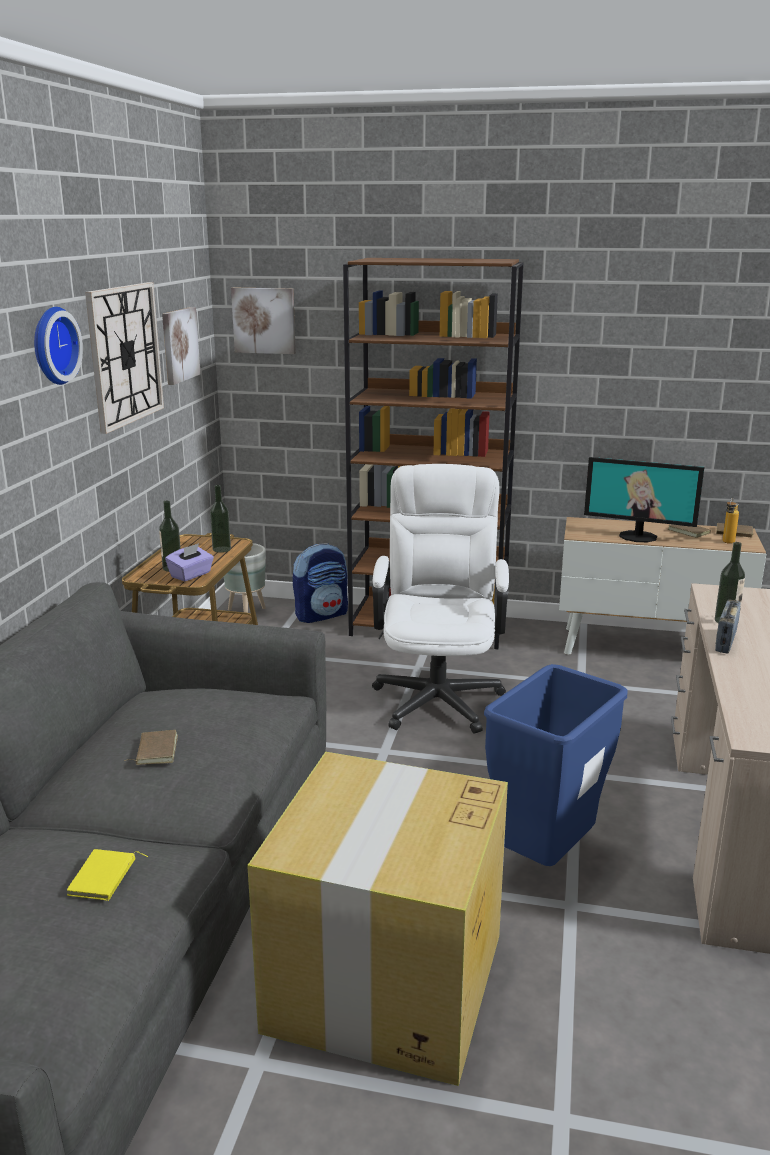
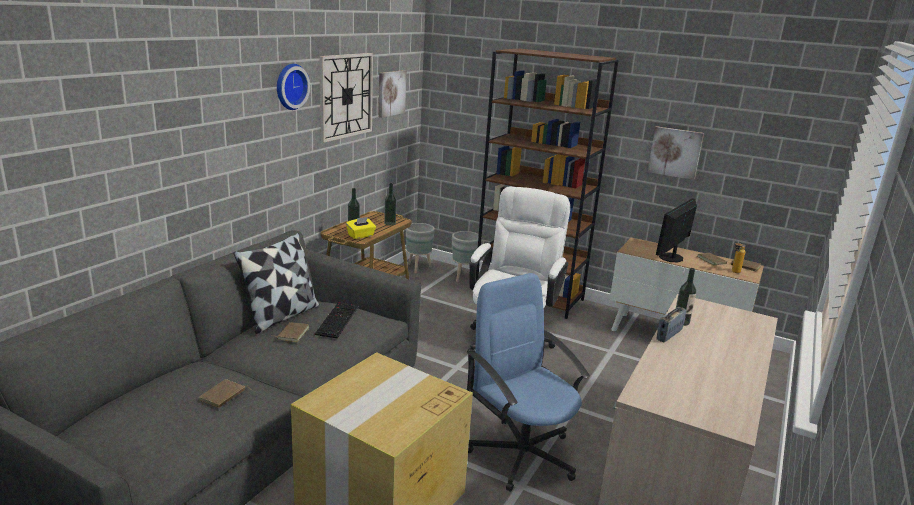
camera: 15 degrees right, 0 degrees up
(104, 878) = (223, 396): yellow book -> brown book
(117, 725) = (281, 316): none -> pillow
(191, 575) = (361, 236): purple tissue box -> yellow tissue box
(213, 714) = (336, 320): none -> keyboard
(264, 320) = (452, 83): picture -> picture (675, 152)
(322, 615) = (464, 277): backpack -> grey planter
(546, 857) = (522, 453): blue trash can -> blue office chair
(638, 536) = (671, 258): monitor -> monitor turned 90 degrees clockwise

